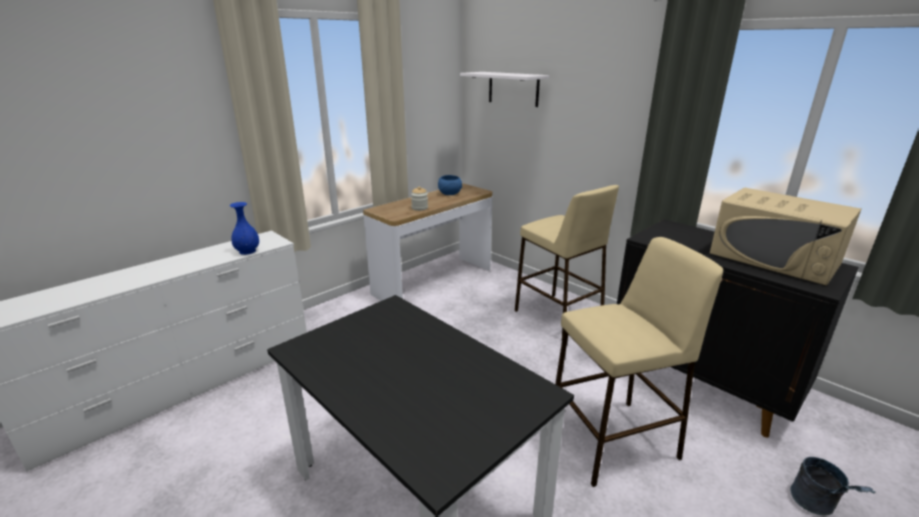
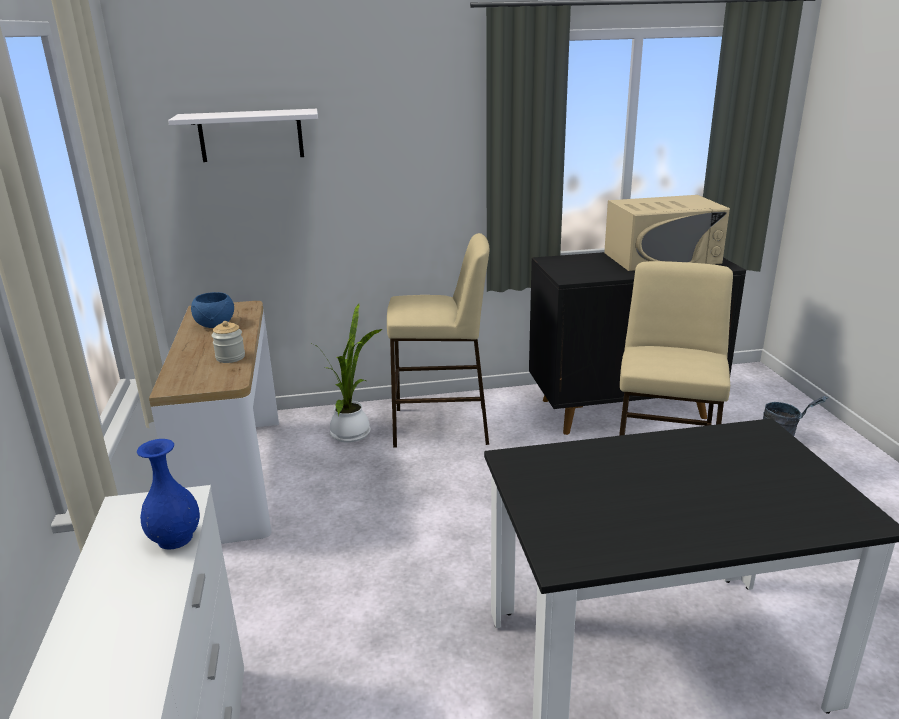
camera: 55 degrees left, 0 degrees up
(511, 292) = (352, 432): none -> potted plant

